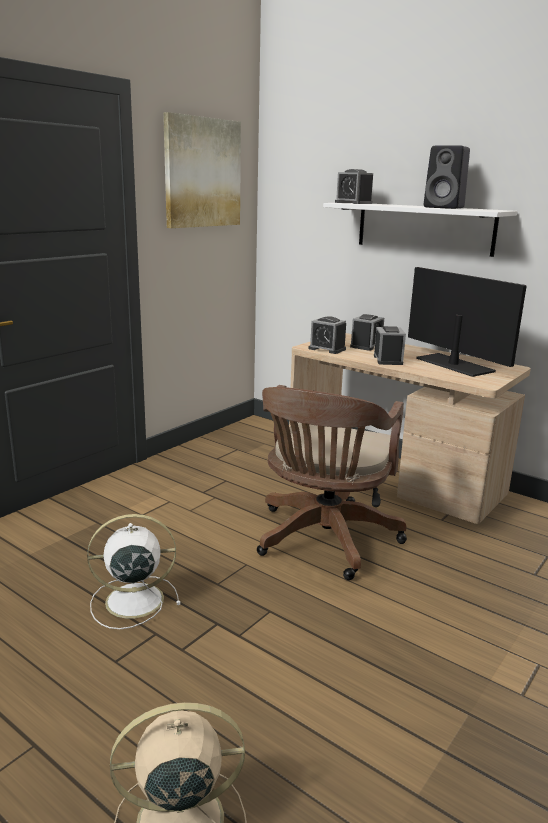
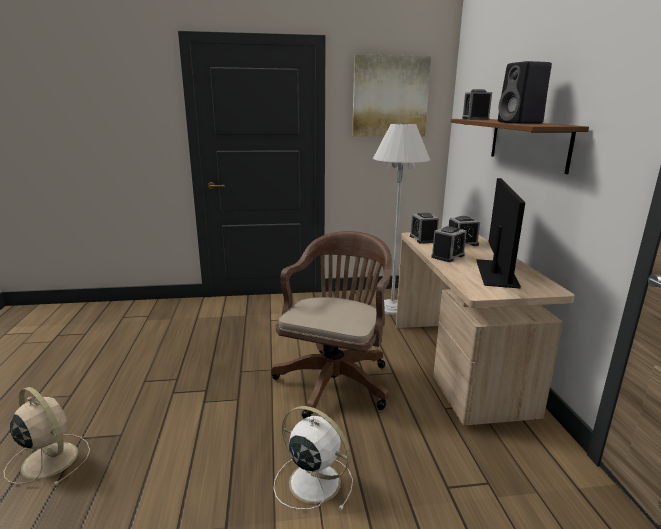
camera: 45 degrees right, 0 degrees up
(132, 601) = (195, 358): white fan -> white fan (312, 481)
(251, 450) = (392, 307): none -> white floor lamp
(324, 541) = (335, 379): brown office chair -> brown office chair turned 135 degrees clockwise
(424, 228) = (528, 143): white shelf -> brown shelf

